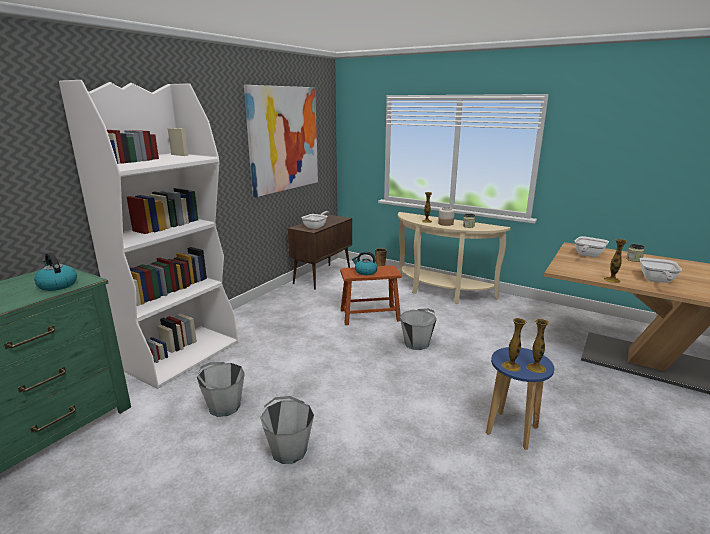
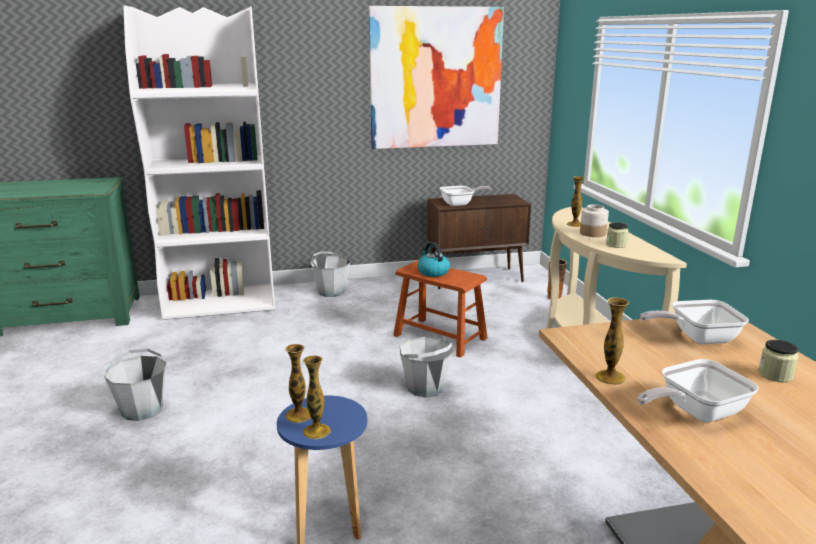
camera: 45 degrees right, 0 degrees up
(57, 285) = (78, 189): kettle -> none
(224, 406) = (171, 354): grey bucket -> grey bucket (331, 291)

